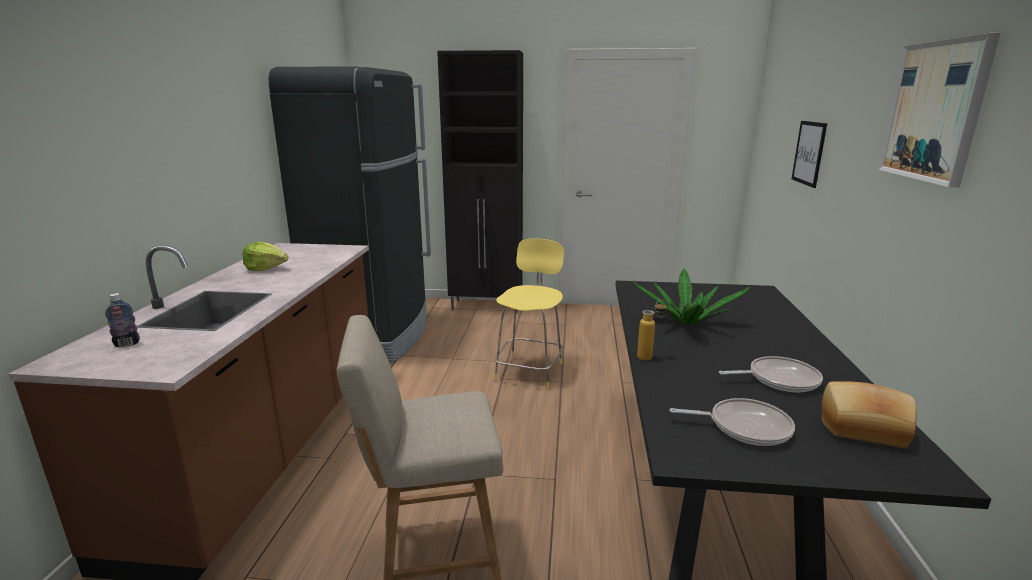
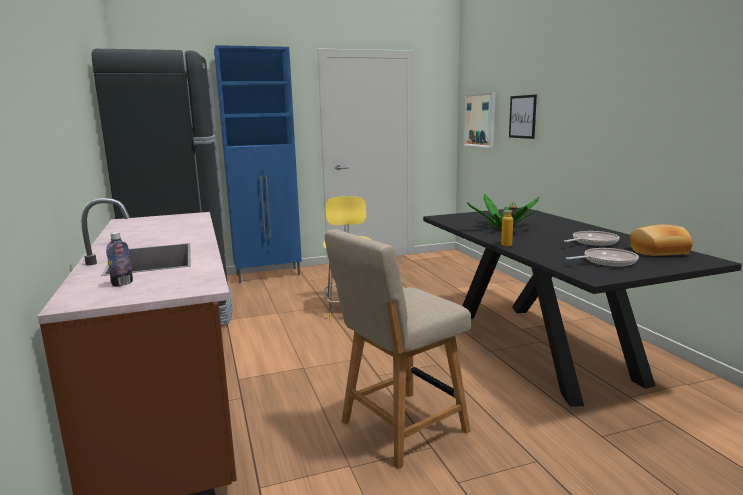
camera: 25 degrees left, 5 degrees down
(266, 268) = (144, 232): lettuce -> none
(487, 307) = (269, 275): black cabinet -> blue cabinet
(935, 111) = (629, 73): picture -> picture (480, 120)

